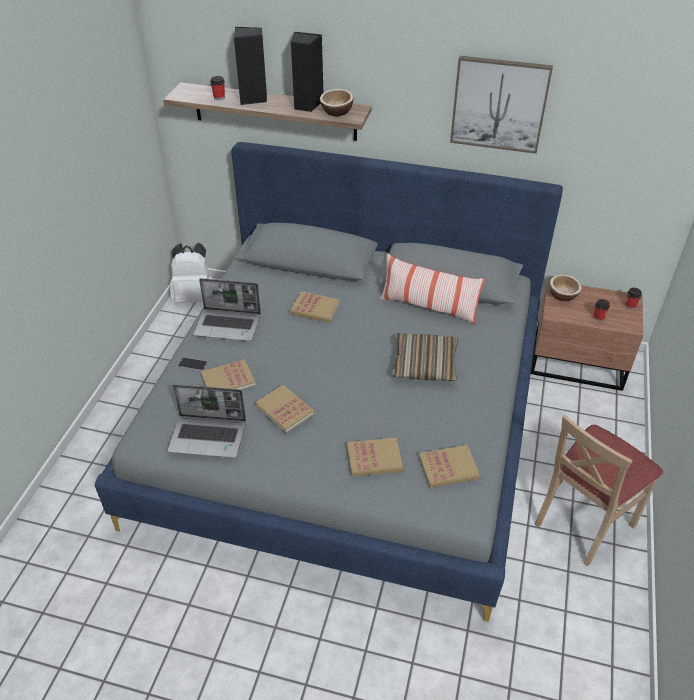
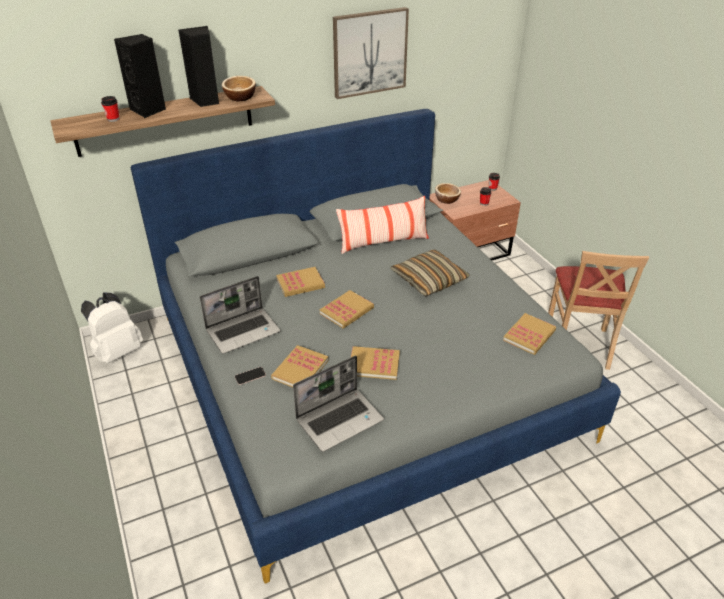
camera: 40 degrees left, 5 degrees down
(374, 459) = (477, 359): book -> book (347, 311)

